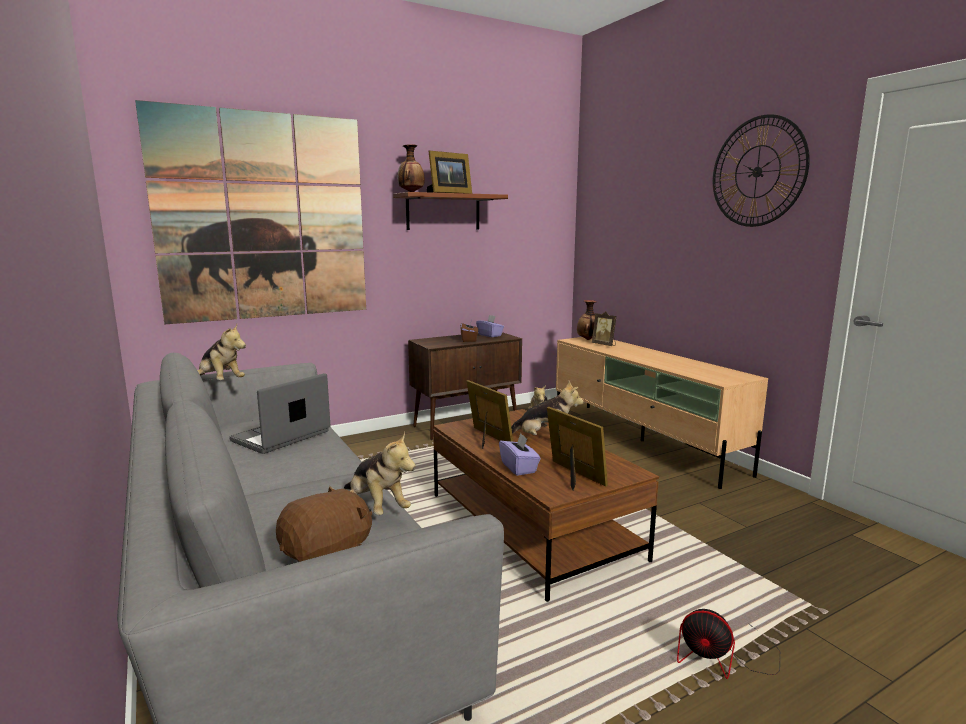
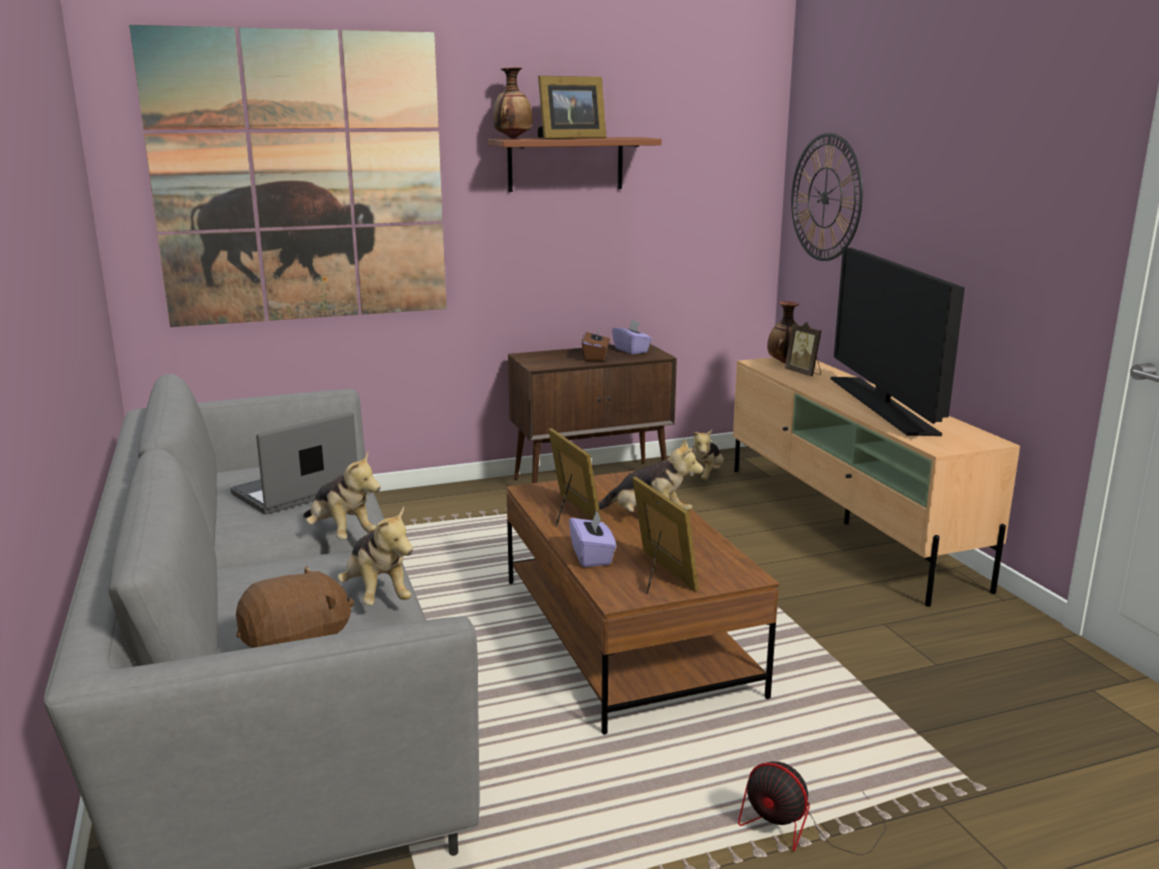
camera: 10 degrees right, 5 degrees up
(220, 382) = (226, 414): plush toy -> plush toy (341, 534)
(667, 360) = (883, 406): none -> television
(757, 172) = (1024, 122): wall clock -> wall clock (825, 197)

